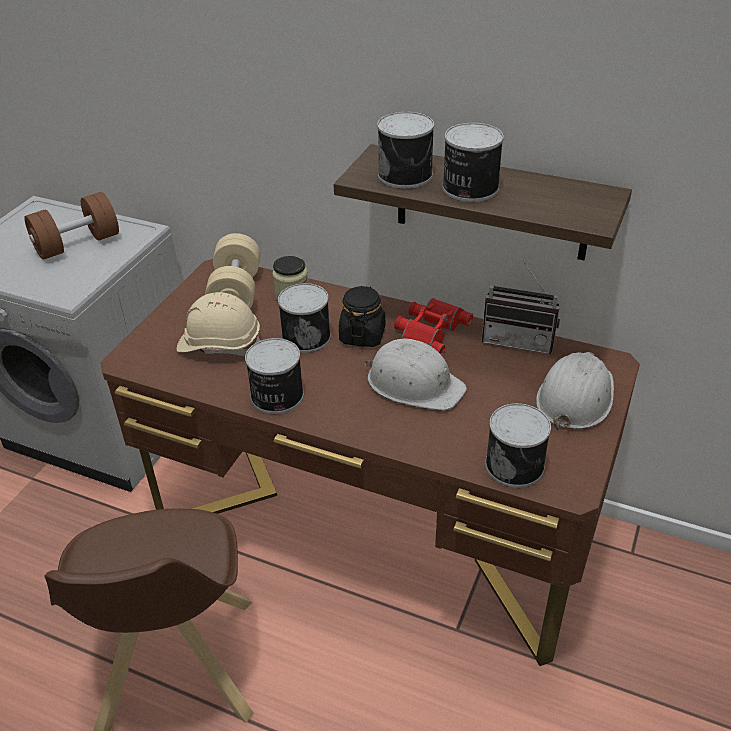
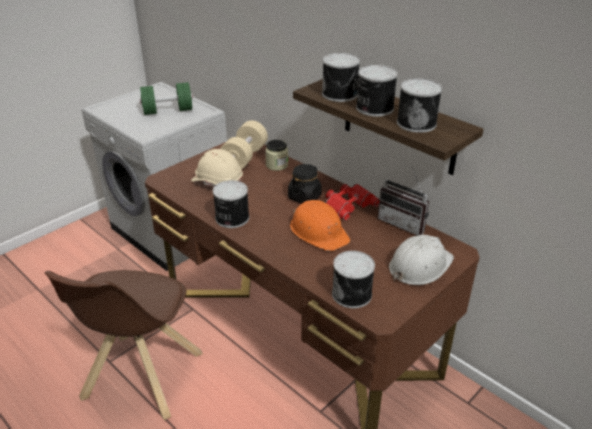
camera: 20 degrees right, 5 degrees down
(77, 244) = (168, 111): brown dumbbell -> green dumbbell
(306, 336) = (270, 190): can -> can (417, 123)
(414, 383) = (319, 231): white hard hat -> orange hard hat

